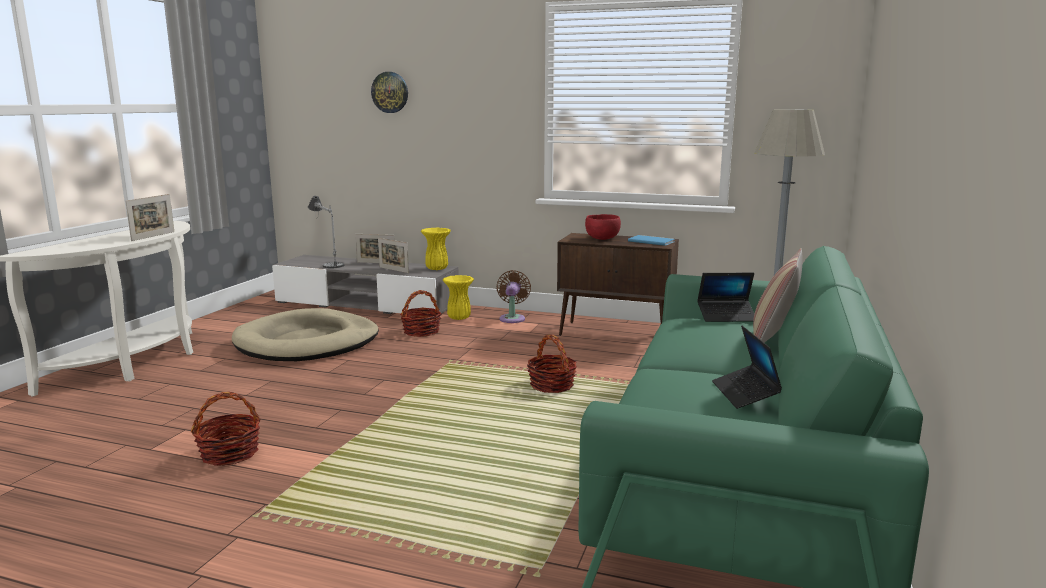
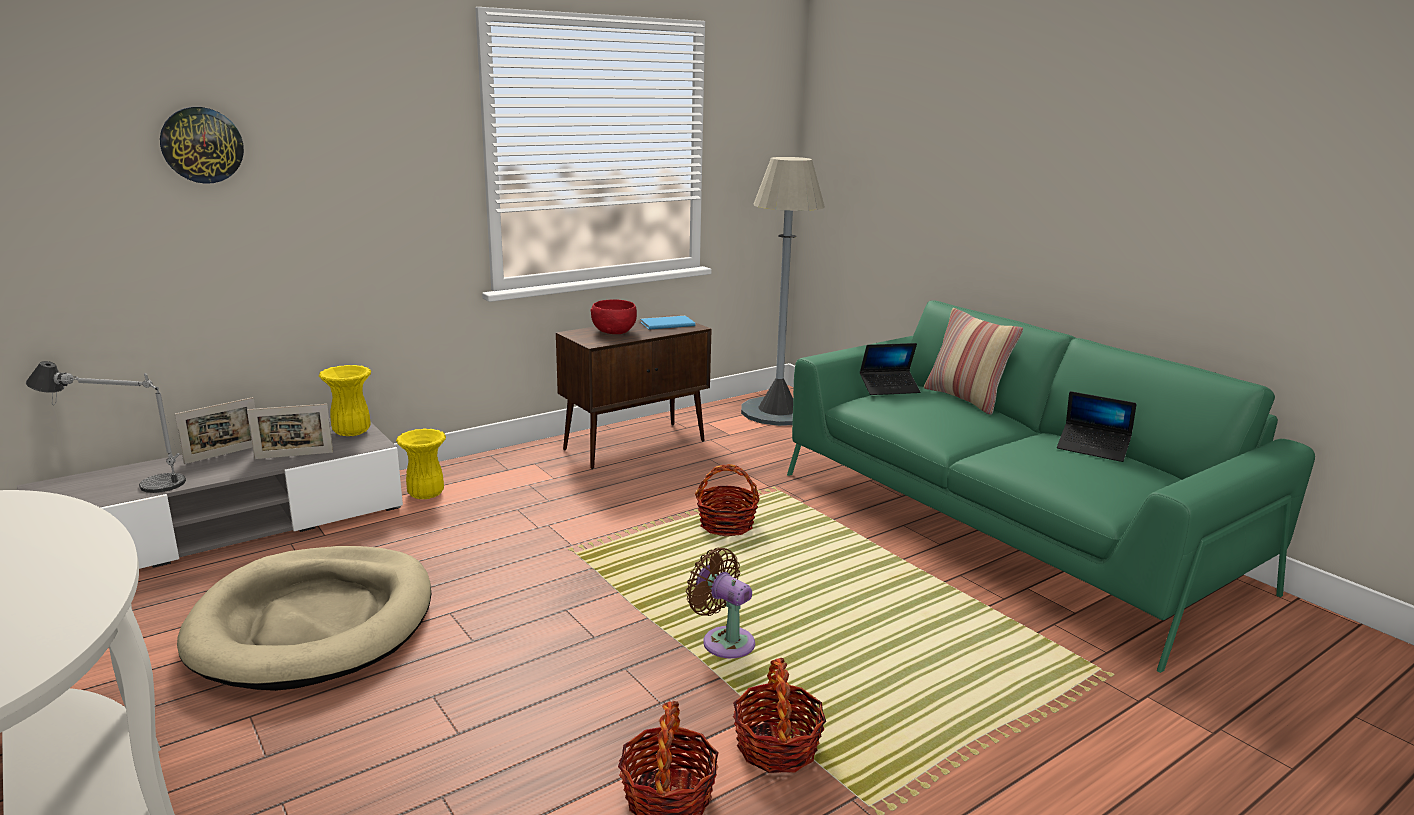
camera: 55 degrees left, 5 degrees up
(153, 236) = (101, 537): picture frame -> none
(421, 331) = (432, 532): basket -> basket (776, 746)
(512, 318) = (490, 469): brown fan -> brown fan (724, 641)
(726, 316) = (889, 388): laptop -> laptop turned 45 degrees clockwise

